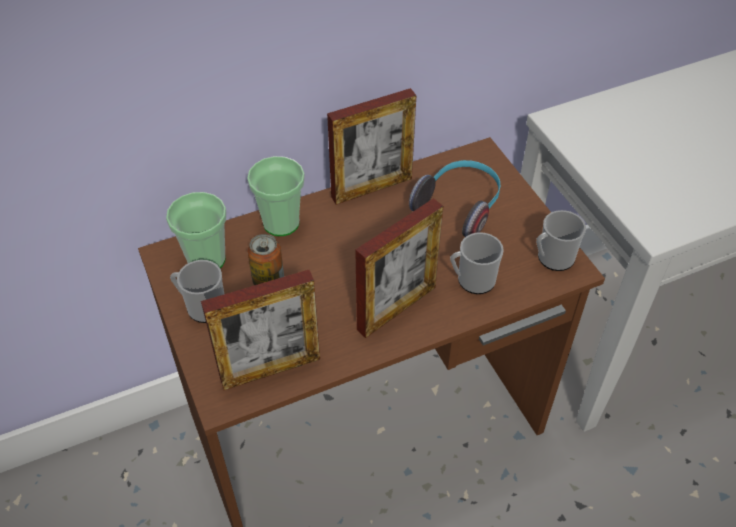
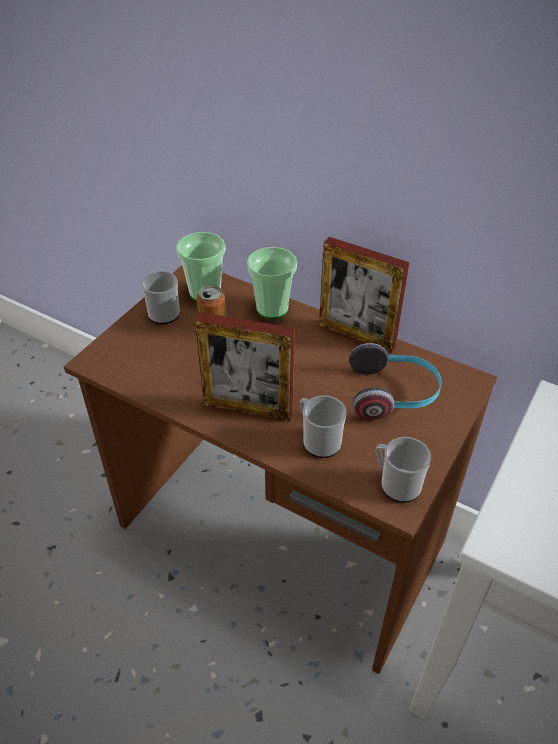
camera: 55 degrees right, 5 degrees down
(270, 369) = (136, 370): picture frame -> none

